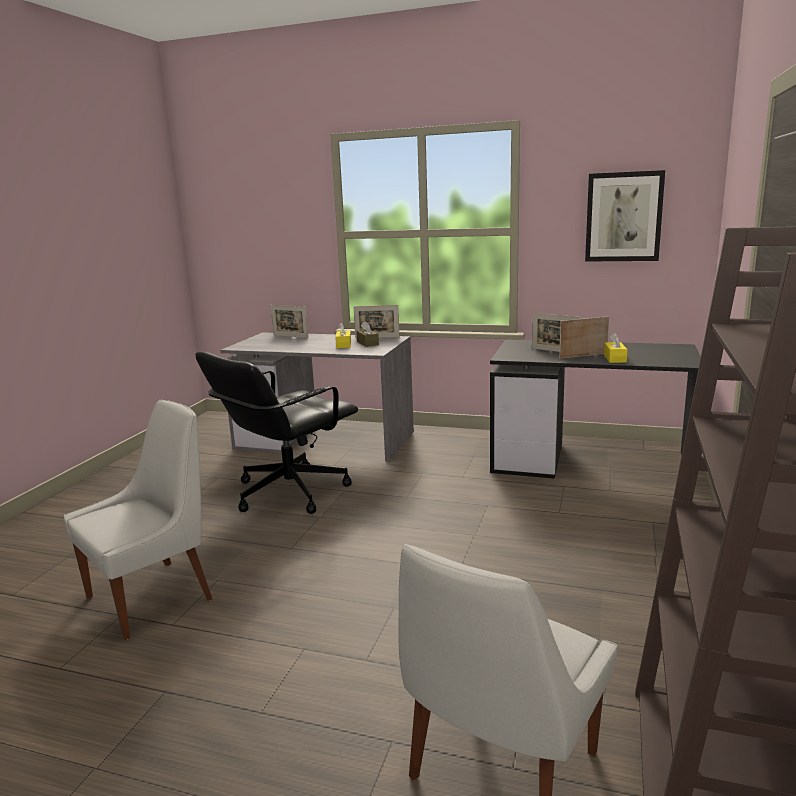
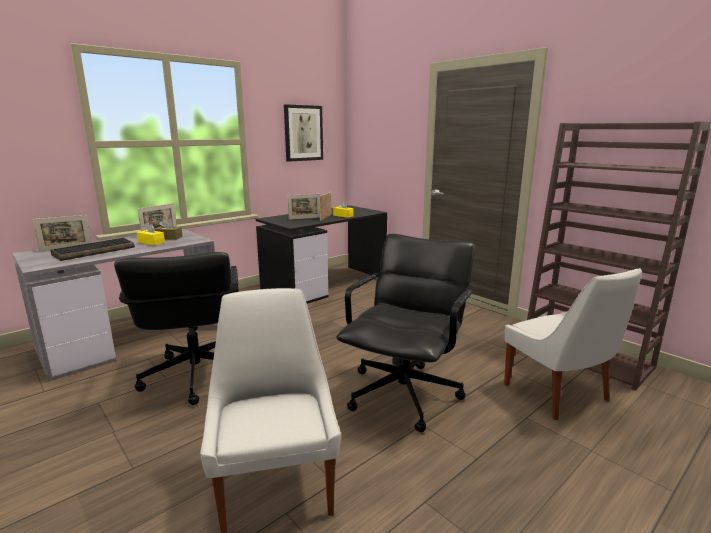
camera: 60 degrees left, 0 degrees up
(294, 343) = (95, 251): none -> keyboard
(361, 615) = (404, 394): none -> black office chair

